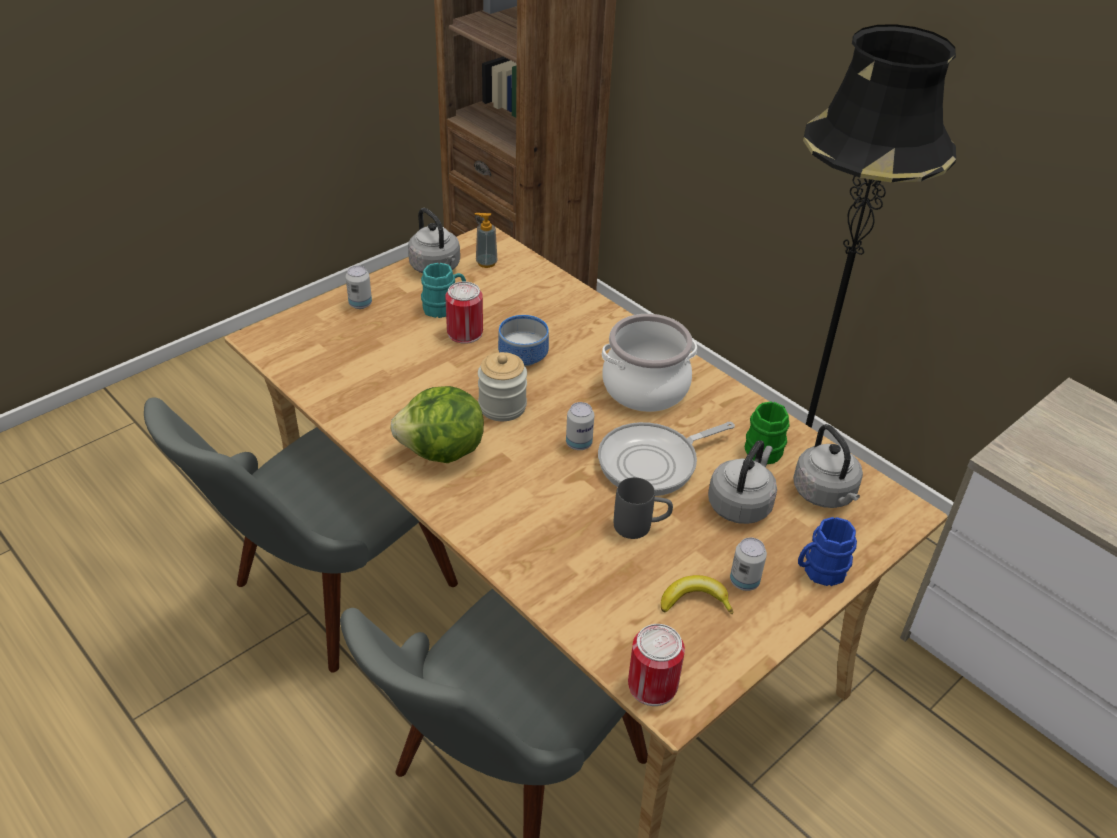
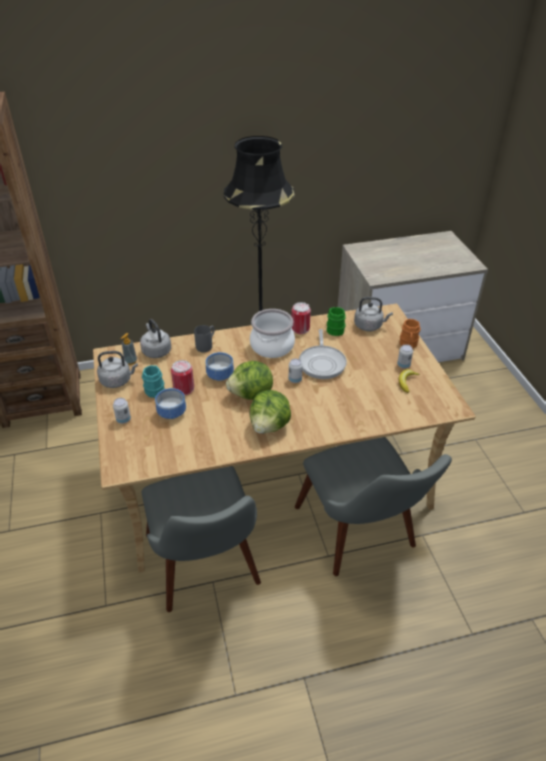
camera: 60 degrees left, 0 degrees up
(404, 340) = (171, 412): none -> bowl
(502, 406) = (251, 395): jar -> lettuce
(641, 526) = (358, 381): grey mug -> grey mug (206, 345)
(652, 685) = (443, 410): can -> can (300, 328)
(741, 504) = (361, 349): grey kettle -> grey kettle (156, 351)
(819, 571) = (408, 344): blue mug -> orange mug

